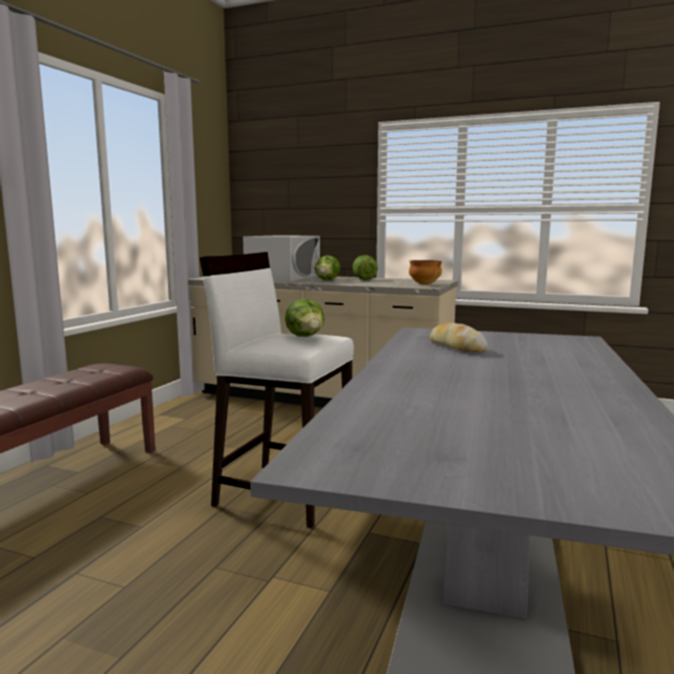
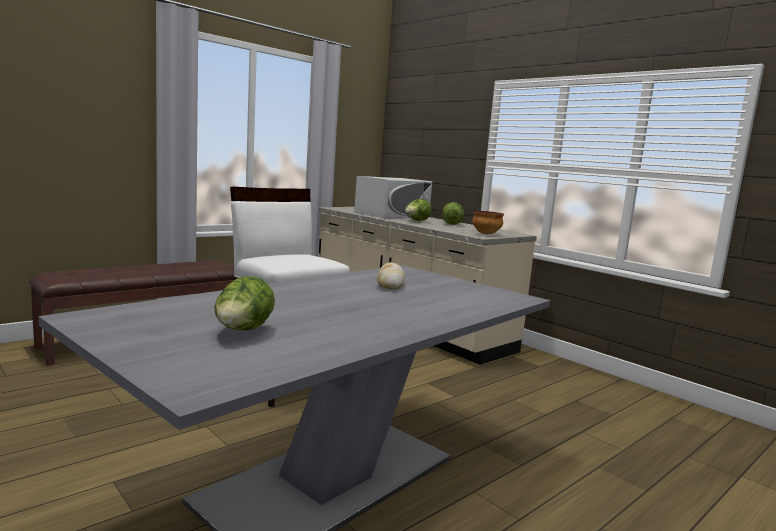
camera: 25 degrees right, 0 degrees up
(306, 337) = (305, 259): lettuce -> lettuce (243, 332)

